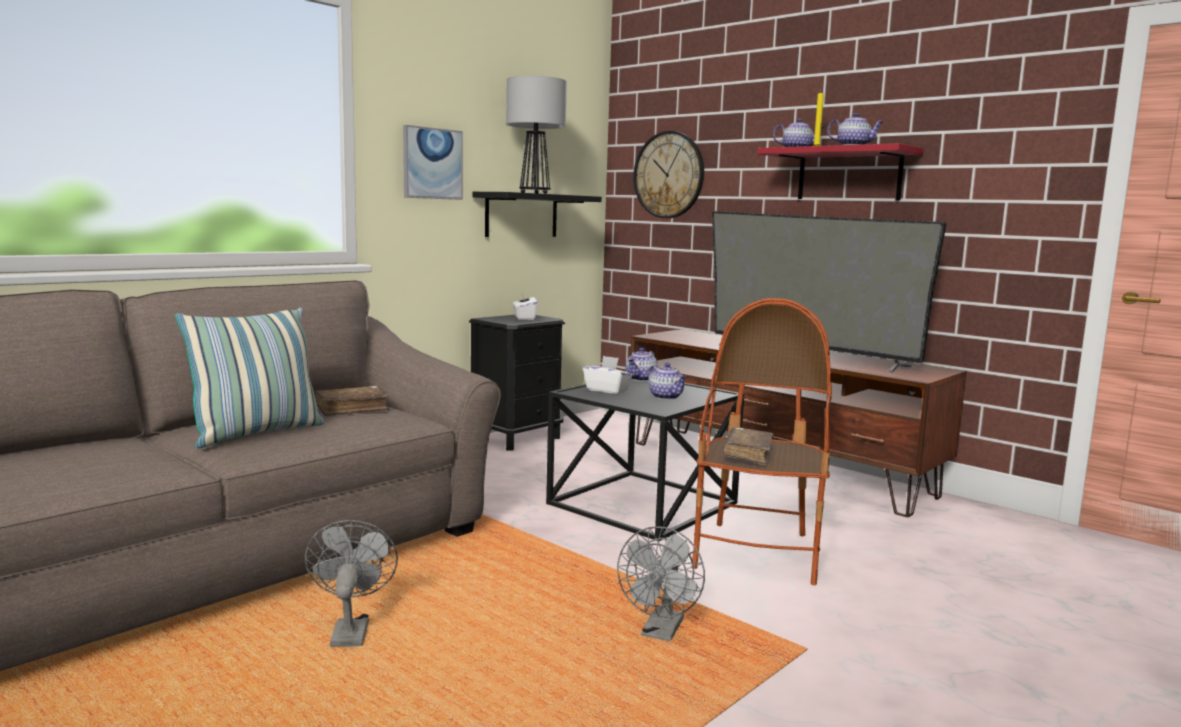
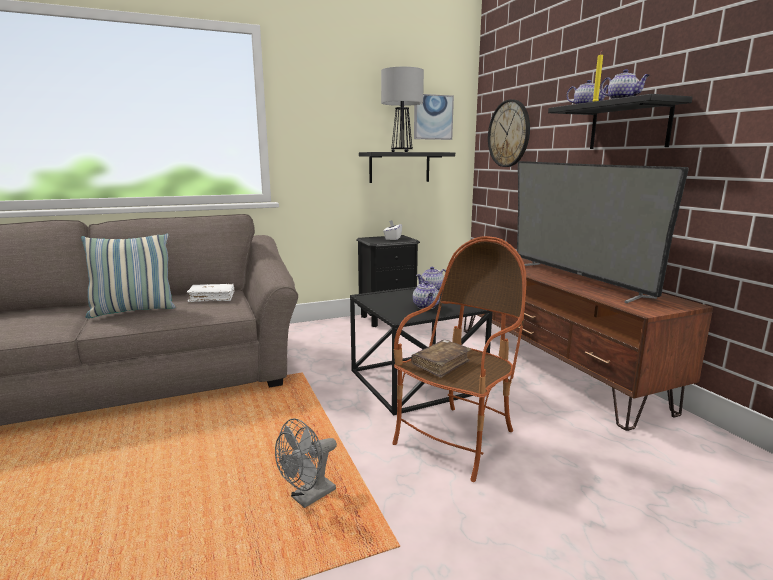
camera: 25 degrees right, 5 degrees up
(350, 630) = (135, 445): grey fan -> none
(351, 409) = (212, 298): brown book -> white book
(432, 163) = (326, 134): picture -> picture (433, 117)
(607, 390) = (392, 297): white tissue box -> none
(849, 175) = (629, 126): red shelf -> black shelf

